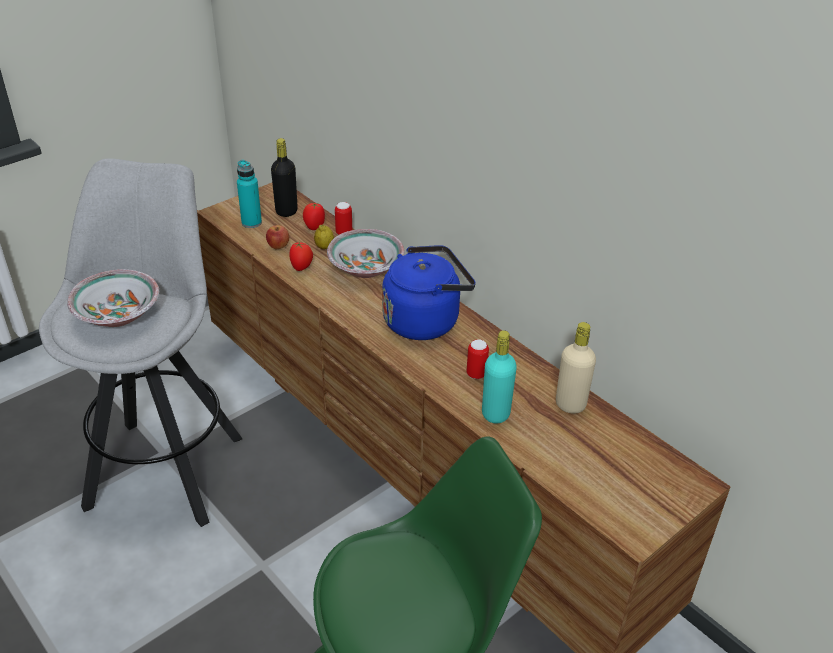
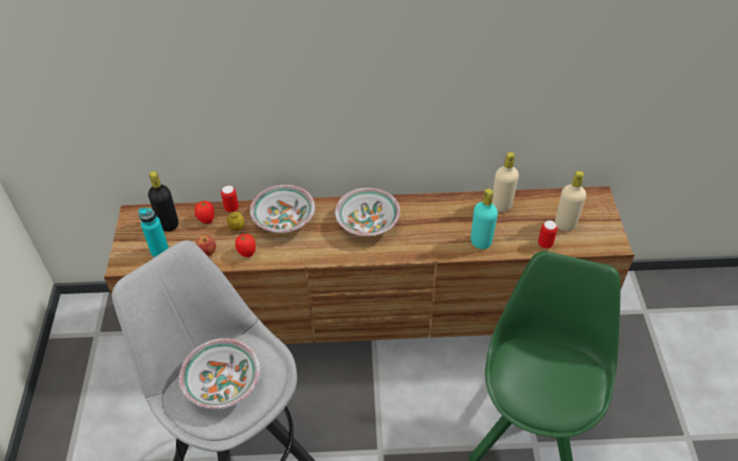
camera: 50 degrees left, 10 degrees up
(425, 320) = (368, 222): blue kettle -> bowl
(476, 374) = (440, 229): can -> can (545, 244)
(610, 473) = (565, 224): none -> beige bottle

